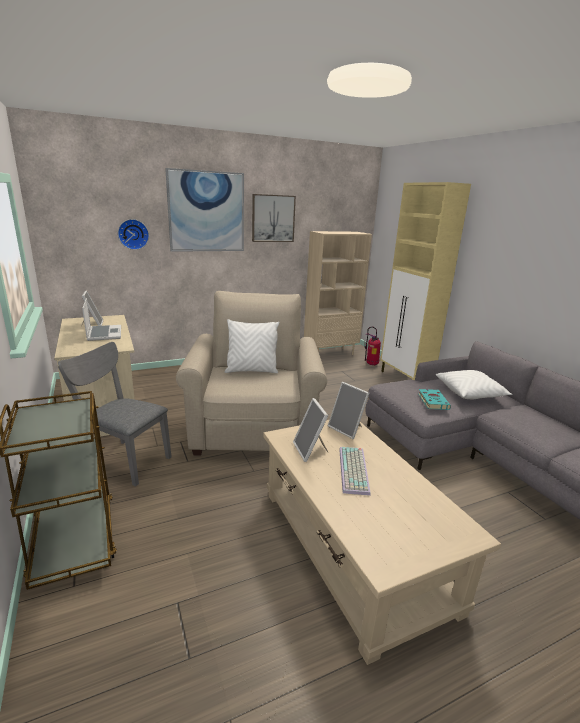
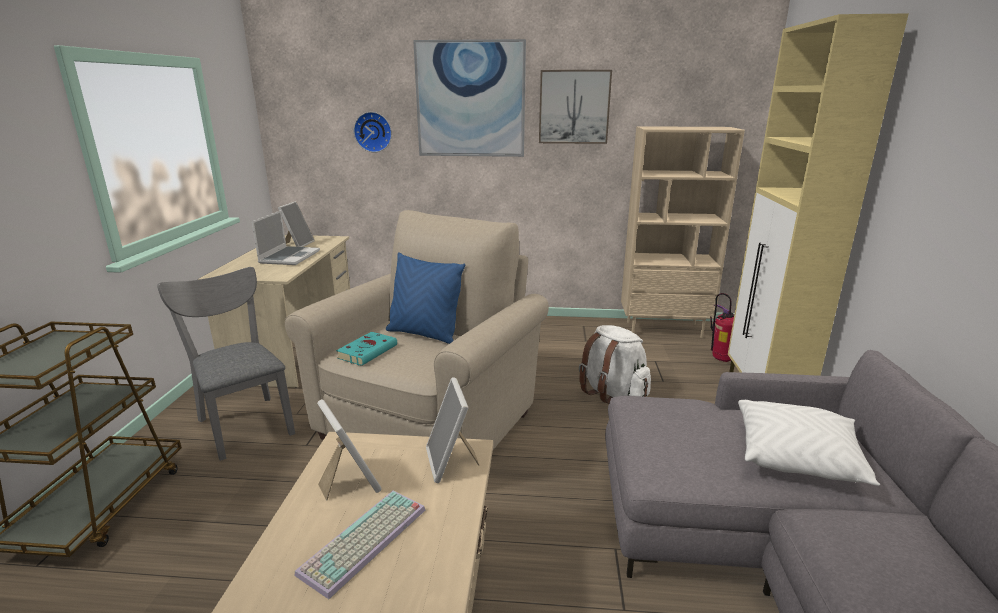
camera: 30 degrees right, 0 degrees up
(251, 371) = (424, 334): white pillow -> blue pillow
(310, 450) = (349, 482): picture frame -> picture frame turned 135 degrees clockwise
(335, 391) = (612, 392): none -> white backpack
(432, 401) = (688, 452): turquoise book -> turquoise book (368, 351)

